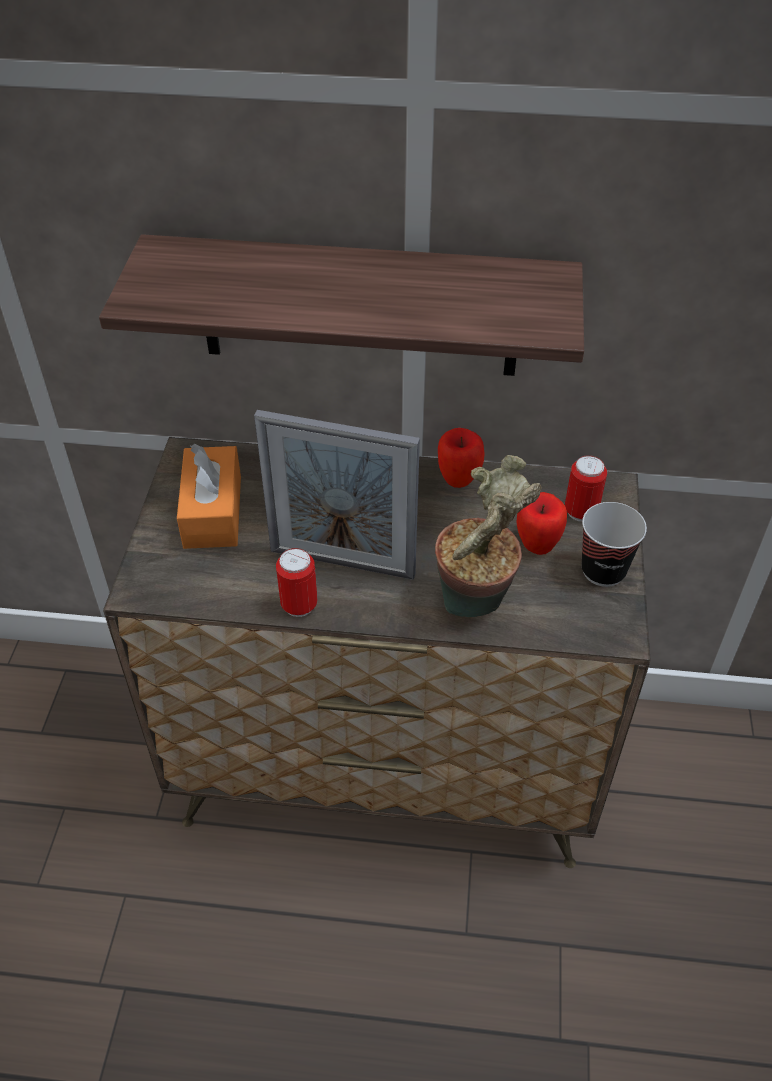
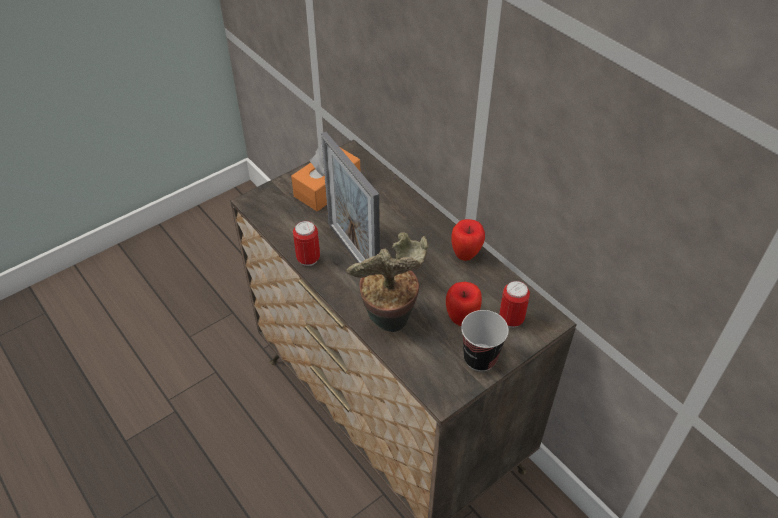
camera: 45 degrees right, 0 degrees up
(359, 307) = (449, 111): shelf -> none

